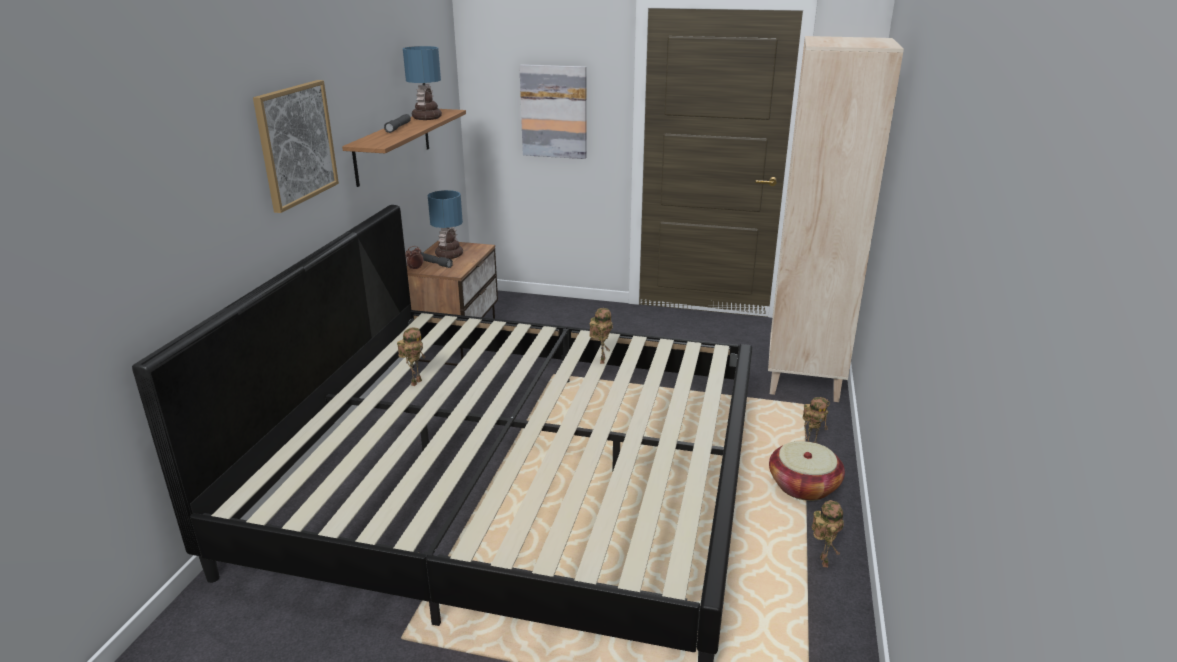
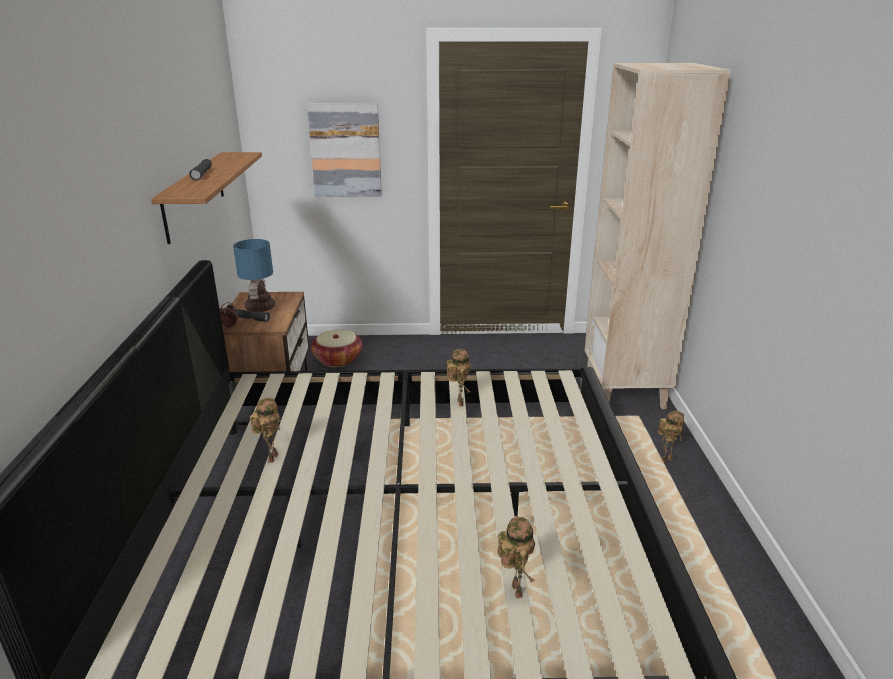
camera: 15 degrees left, 0 degrees up
(296, 144) = (107, 199): picture -> none
(427, 118) = (226, 162): table lamp -> none
(803, 486) = (681, 501): basket -> basket (338, 359)
(822, 561) = (739, 580): toy robot -> toy robot (514, 590)

